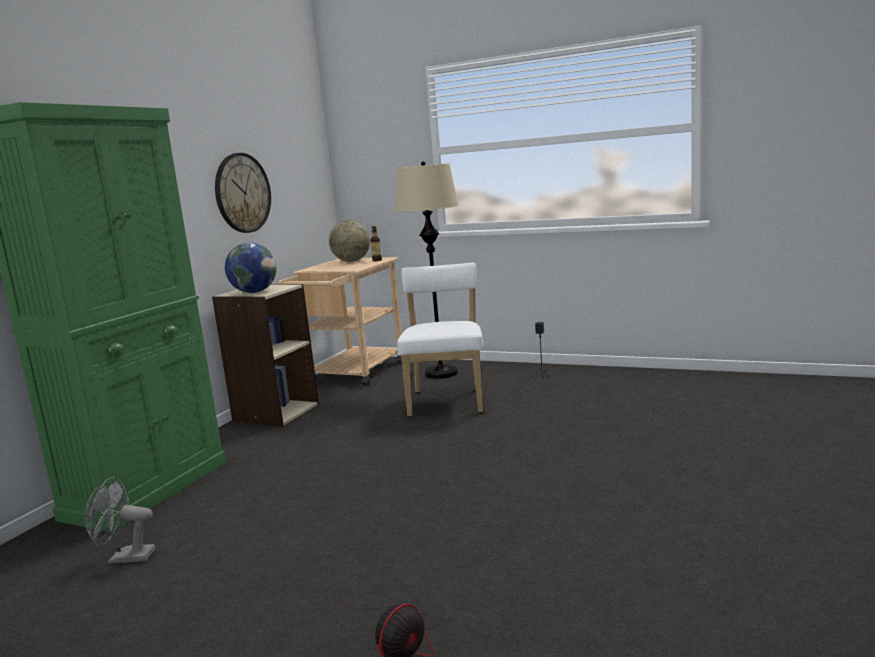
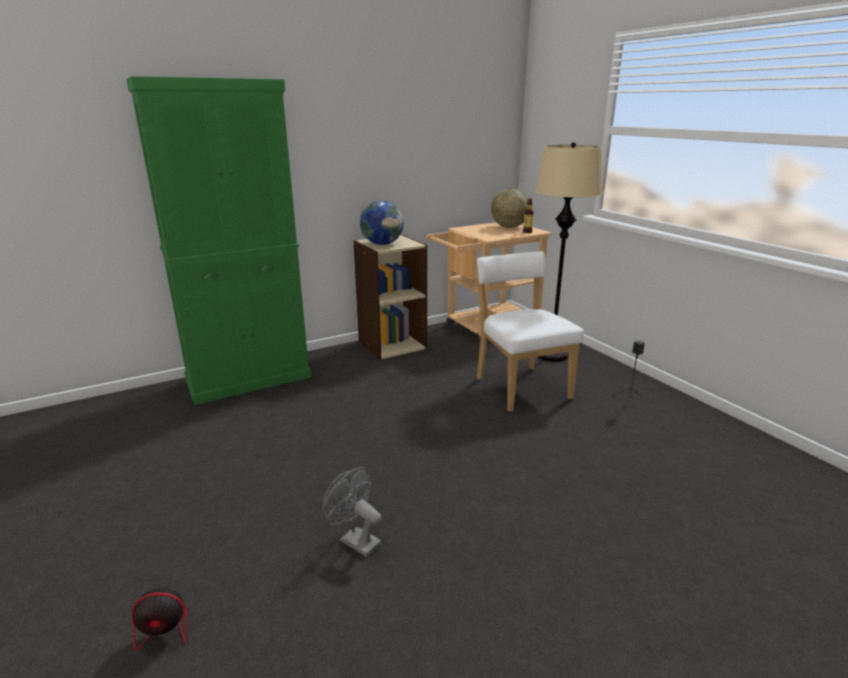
camera: 35 degrees right, 10 degrees up
(125, 558) = (174, 429): grey fan -> grey fan (355, 540)
(242, 193) = (404, 152): wall clock -> none
(447, 400) = (520, 386): white chair -> white chair turned 60 degrees counterclockwise

